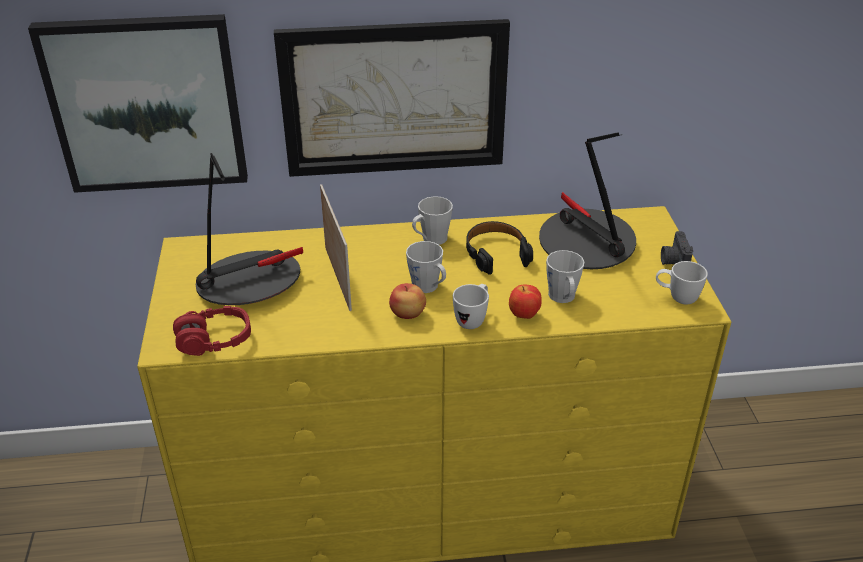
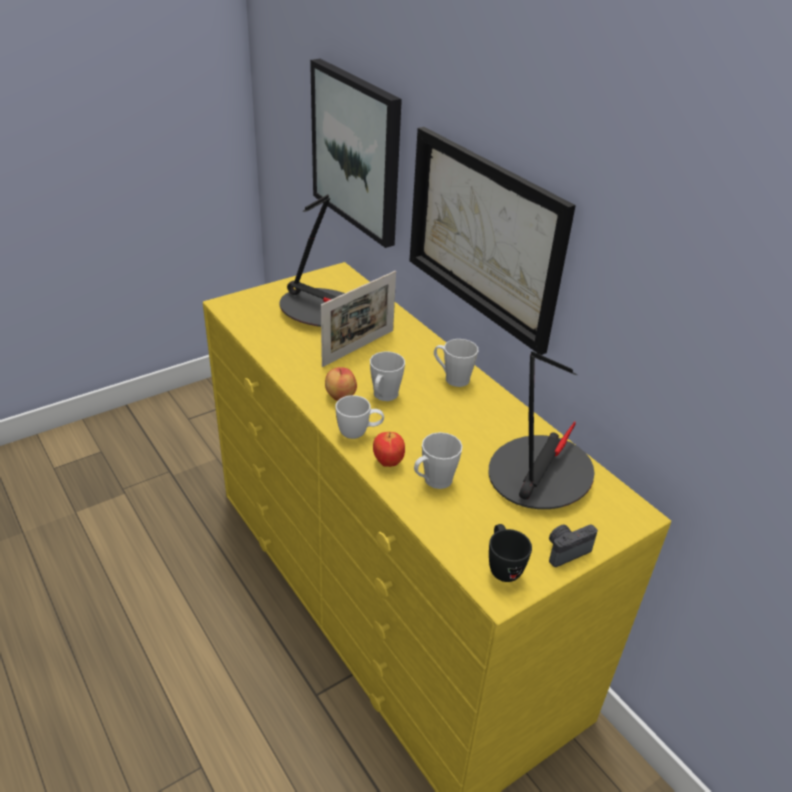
camera: 60 degrees right, 0 degrees up
(214, 340) = (246, 320): red headphones -> none
(496, 253) = (466, 420): black headphones -> none
(676, 297) = (502, 566): white mug -> black mug

